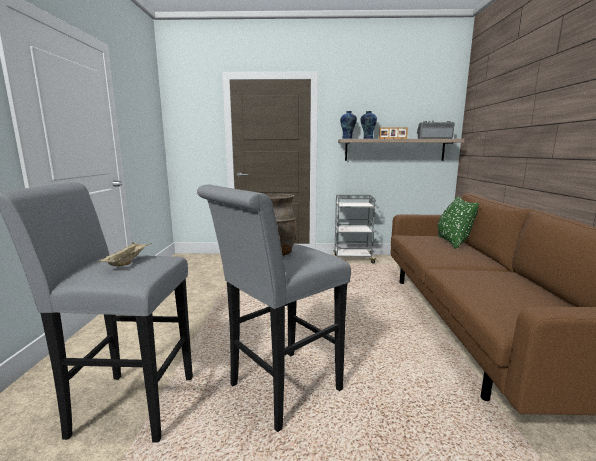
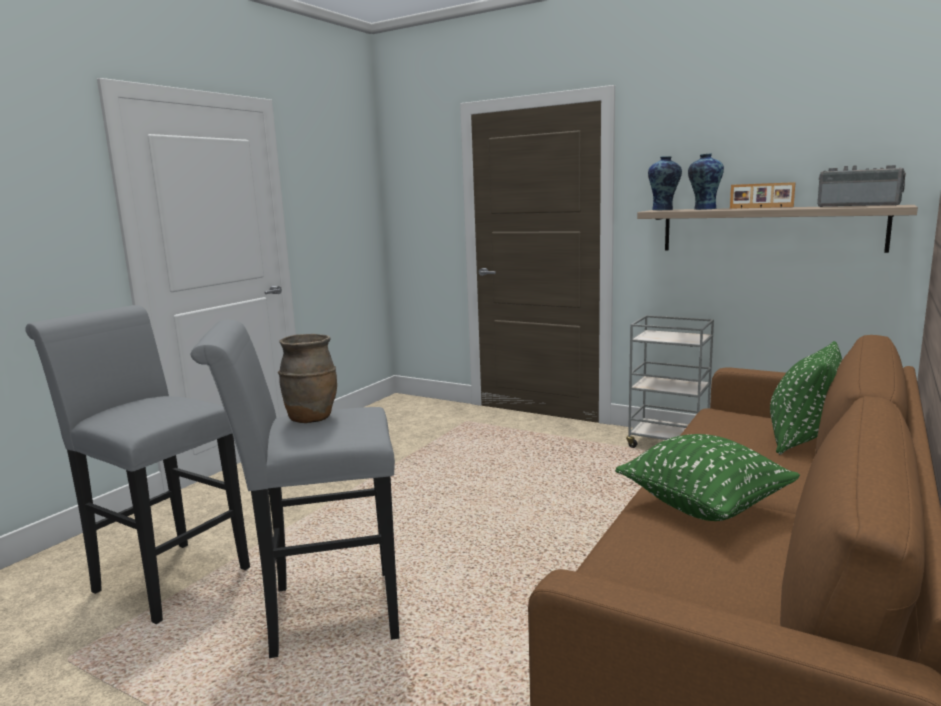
camera: 30 degrees right, 0 degrees up
(128, 262) = (157, 406): beige tray -> none
(470, 274) = (704, 506): none -> green pillow

